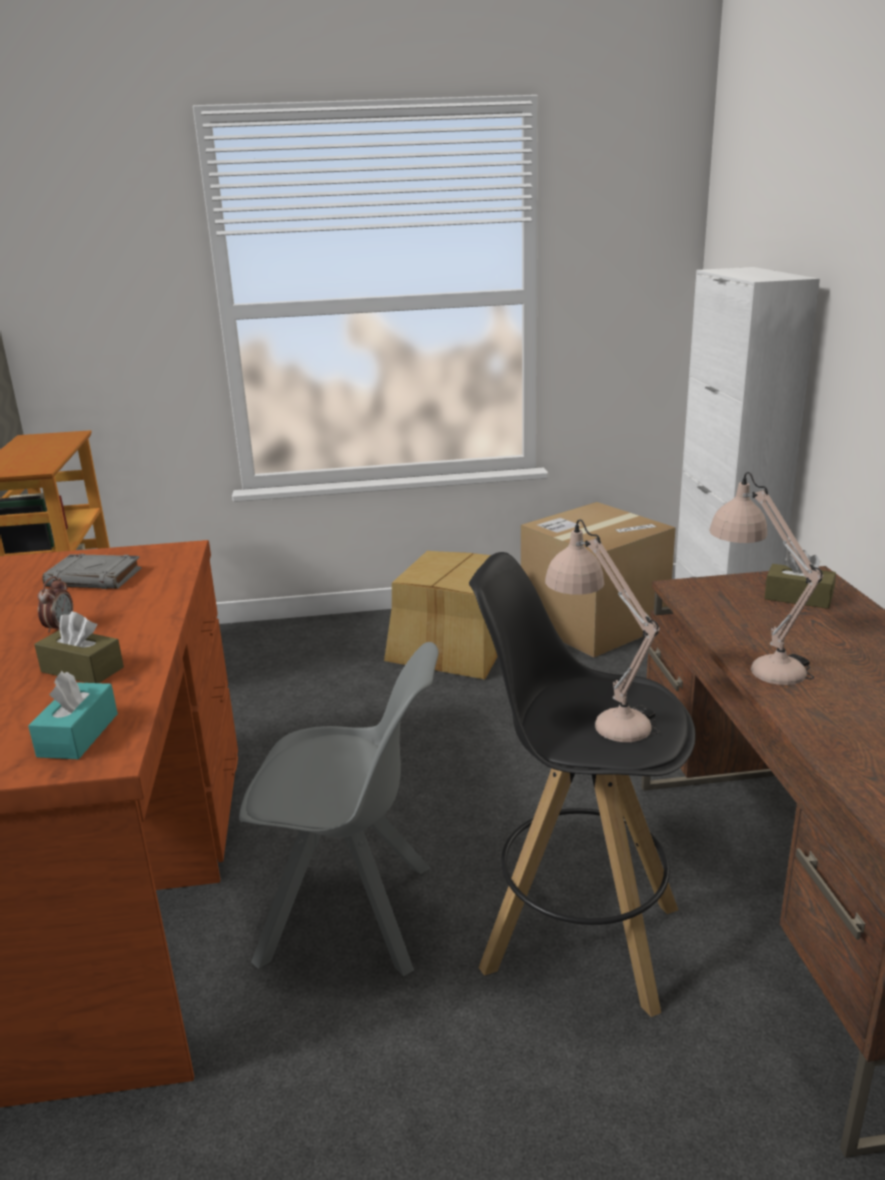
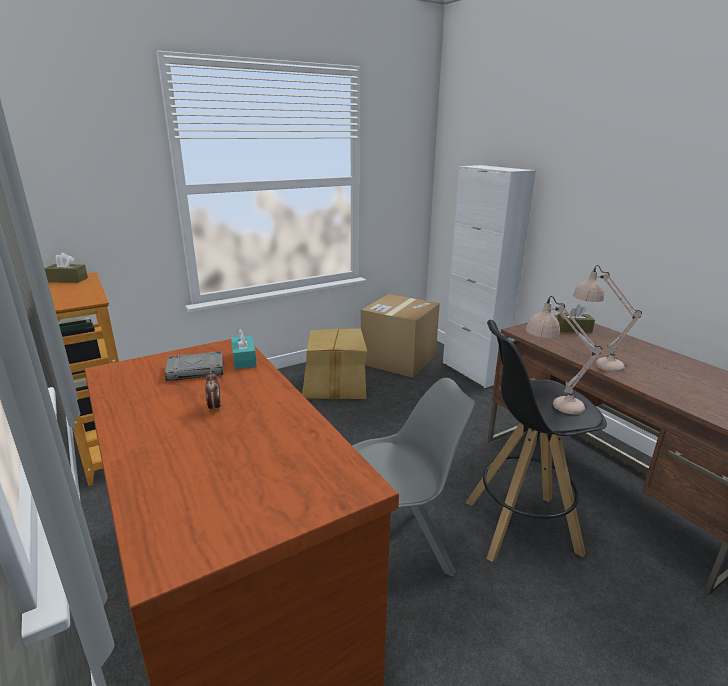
camera: 25 degrees left, 0 degrees up
(78, 735) = (324, 476): turquoise tissue box -> turquoise tissue box (244, 359)
(82, 669) = (268, 432): brown tissue box -> brown tissue box (67, 280)

